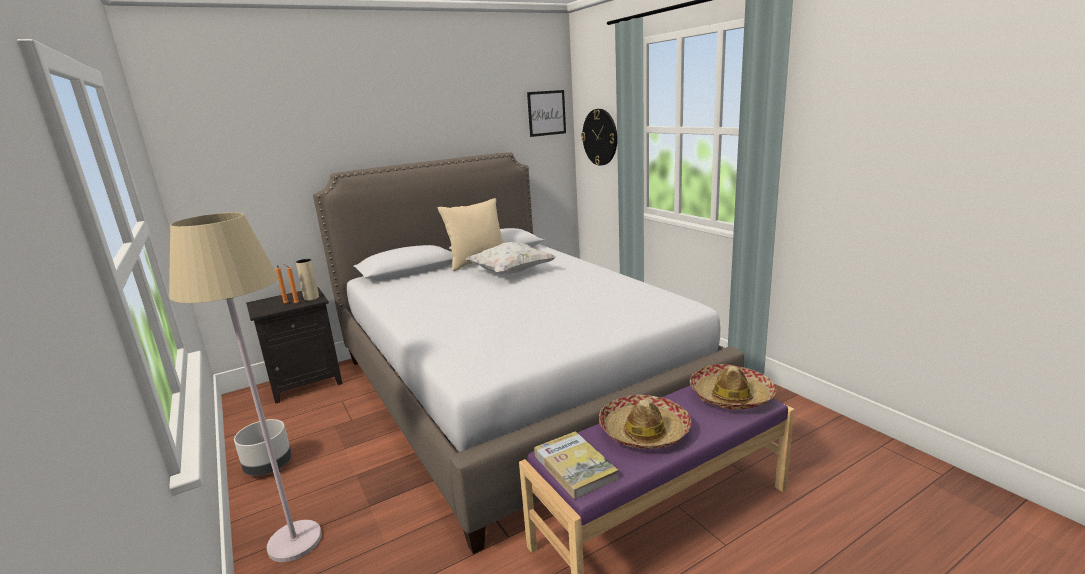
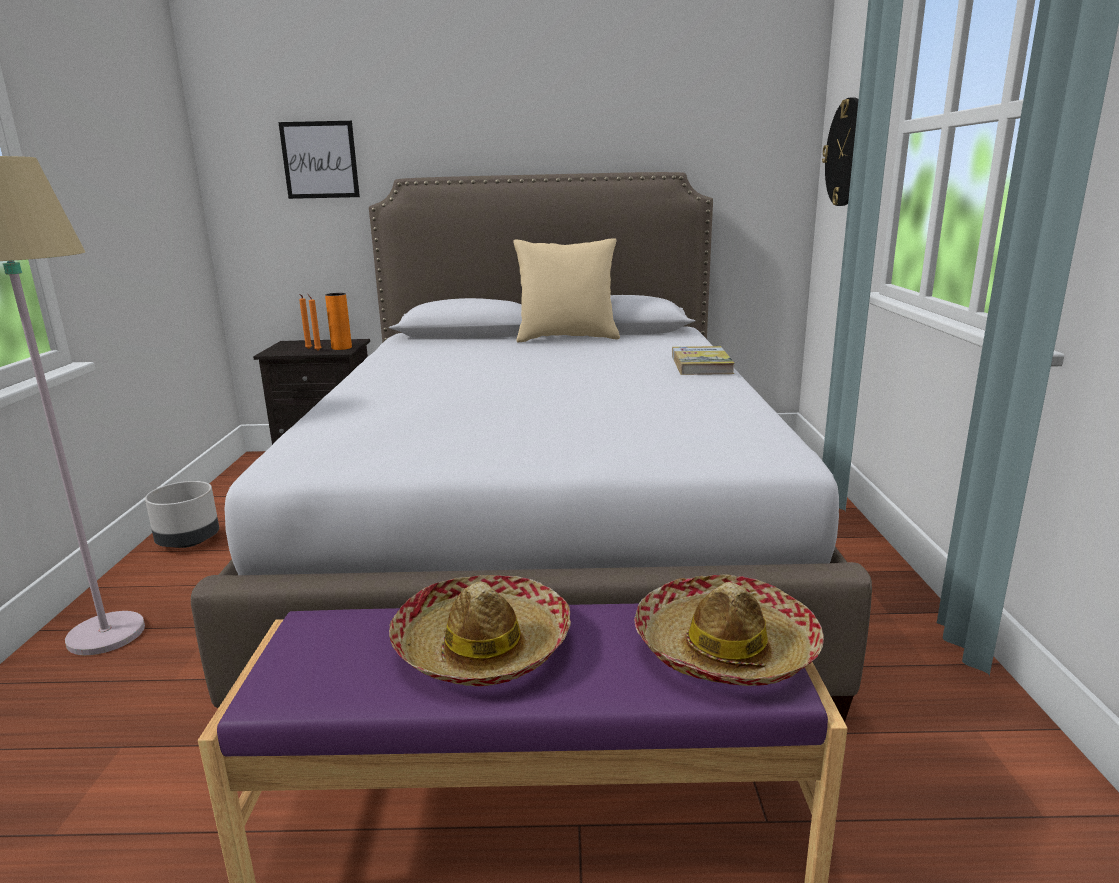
camera: 30 degrees right, 0 degrees up
(311, 298) = (341, 348): beige vase -> orange vase
(511, 273) = (585, 356): white pillow -> none
(546, 113) = (768, 110): picture -> picture (320, 160)
(575, 467) = (305, 656): book -> book (701, 365)

